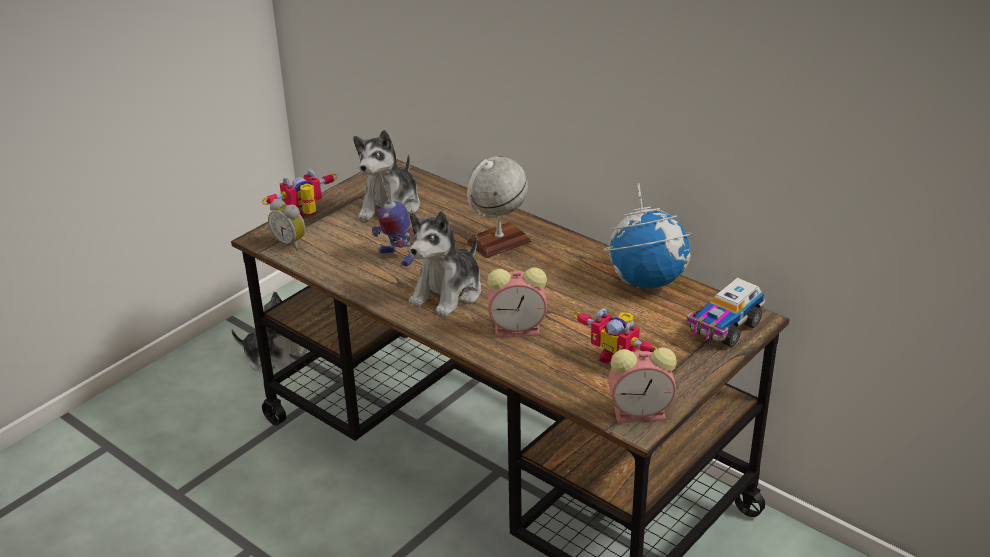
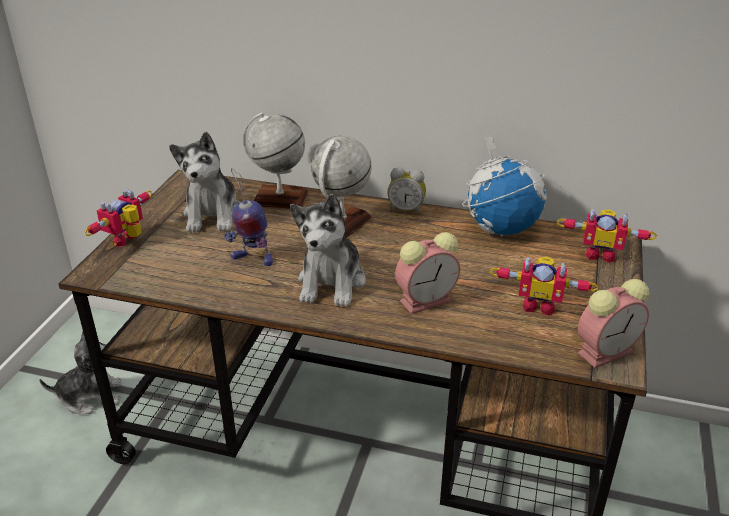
camera: 25 degrees left, 0 degrees up
(291, 243) = (130, 271): alarm clock -> alarm clock (406, 210)
(460, 205) = (280, 199): none -> globe
(724, 328) = (600, 254): toy truck -> toy robot

